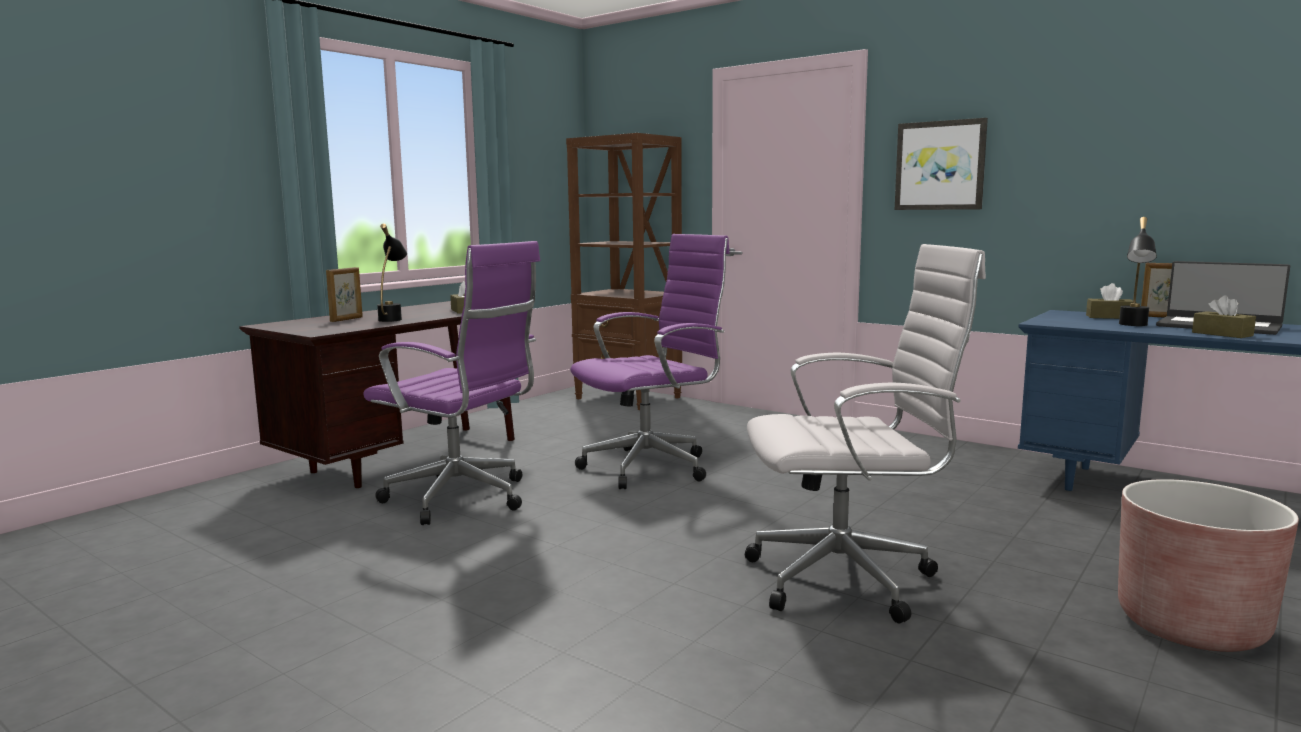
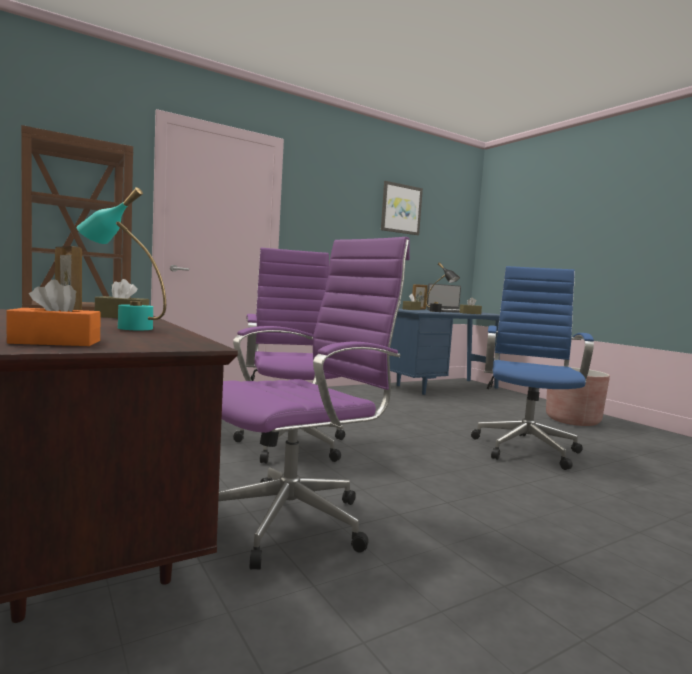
camera: 70 degrees left, 5 degrees down
(296, 324) = (55, 342): none -> orange tissue box
(393, 318) = (122, 327): black table lamp -> turquoise table lamp
(849, 579) = (525, 448): white office chair -> blue office chair
(940, 165) = (324, 223): picture -> picture (401, 209)

